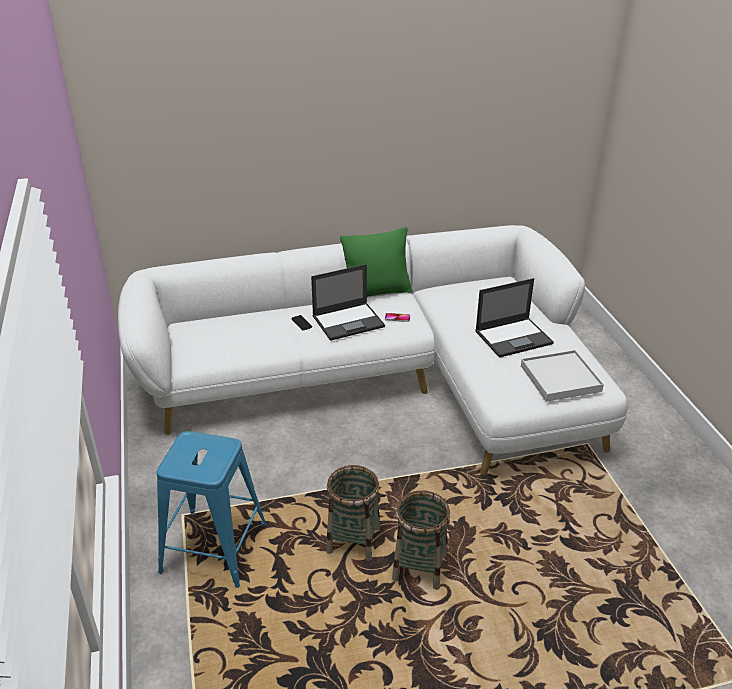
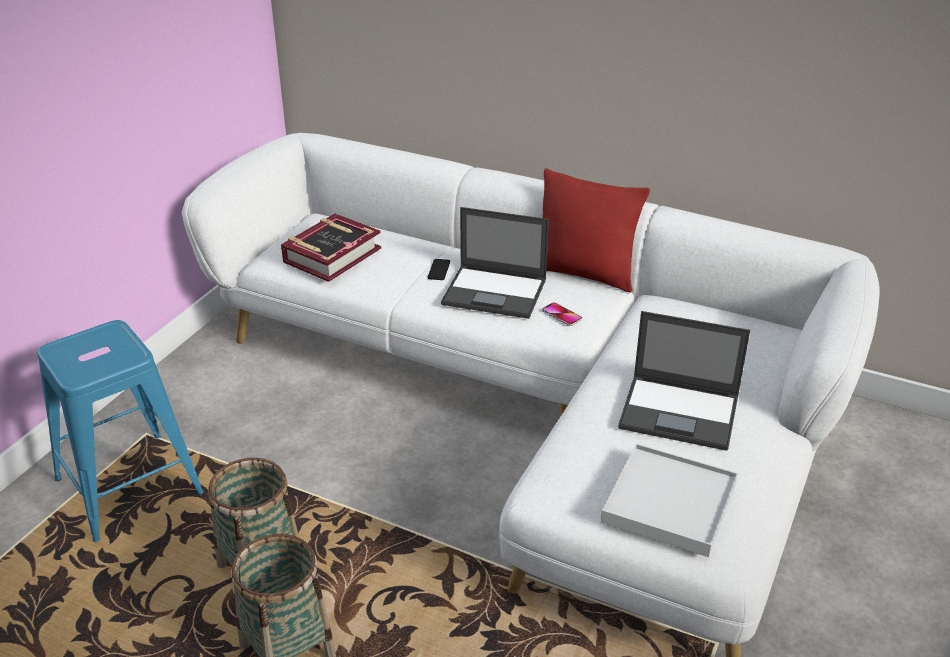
camera: 40 degrees right, 0 degrees up
(227, 342) = (331, 255): none -> book
(377, 292) = (583, 274): green pillow -> red pillow

